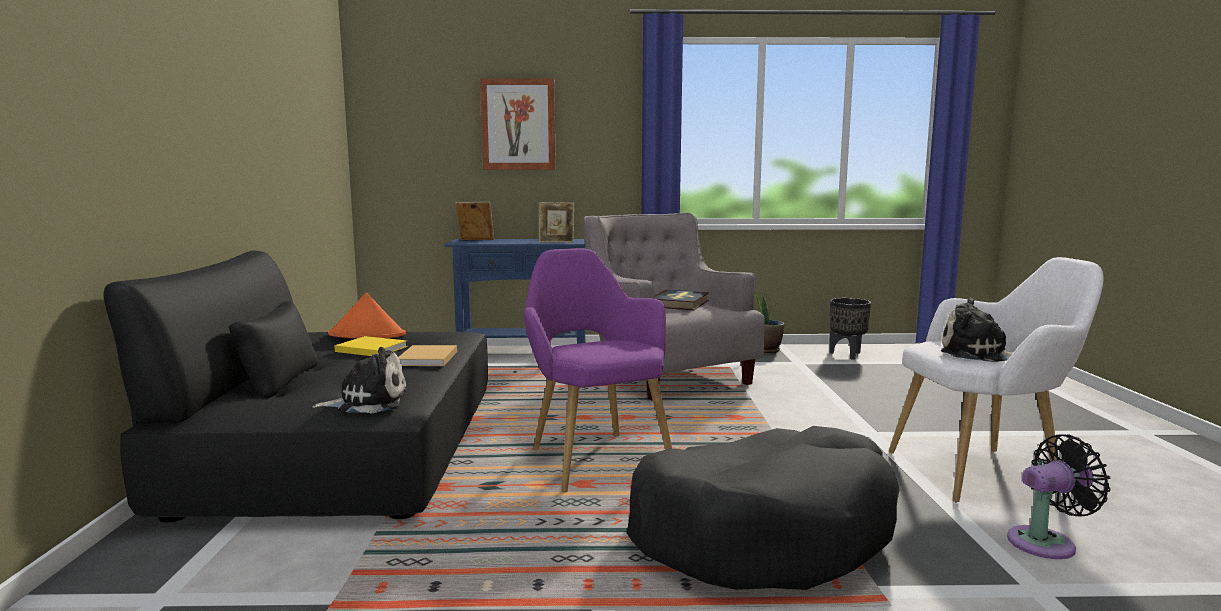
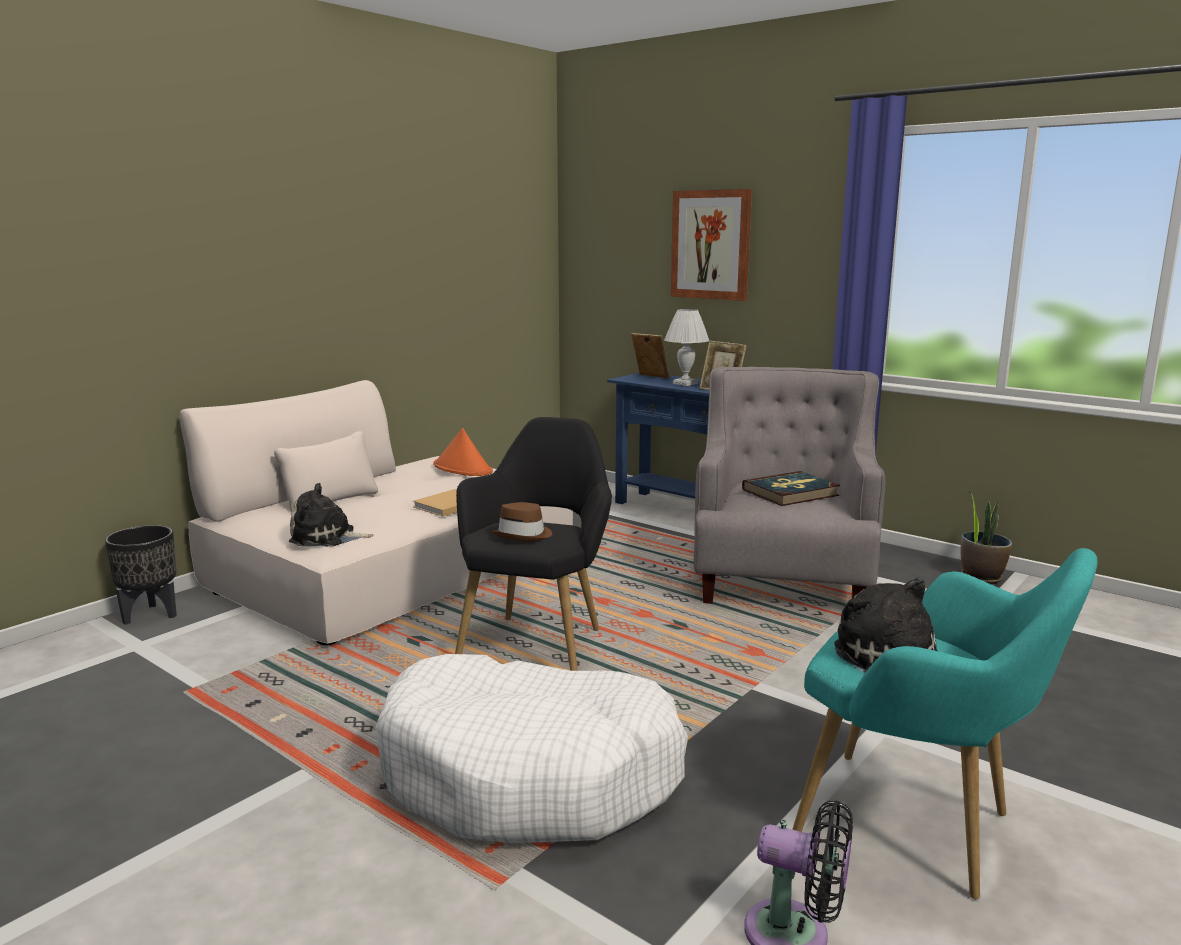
camera: 40 degrees right, 5 degrees up
(349, 444) = (394, 568): black sofa -> beige sofa
(368, 402) = (326, 537): plush toy -> plush toy turned 150 degrees clockwise
(370, 349) = (433, 484): yellow book -> none
(516, 241) = (684, 383): none -> white table lamp
(594, 457) = (538, 644): purple armchair -> black armchair
(606, 348) = (524, 535): none -> brown hat
(762, 533) = (531, 774): black dog bed -> white dog bed
(846, 355) = (1096, 615): black planter -> black planter (151, 614)
(984, 472) = (918, 831): white armchair -> turquoise armchair

